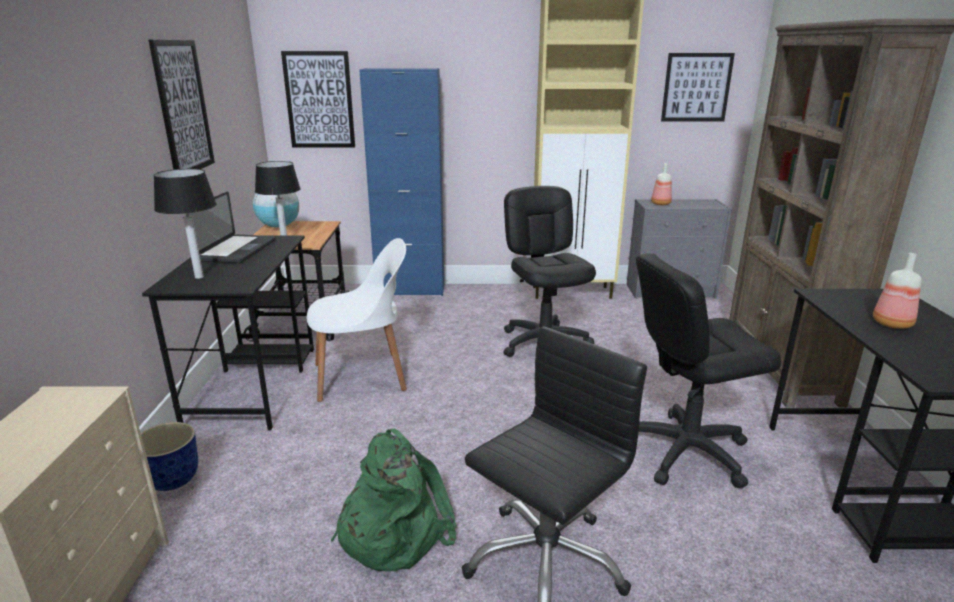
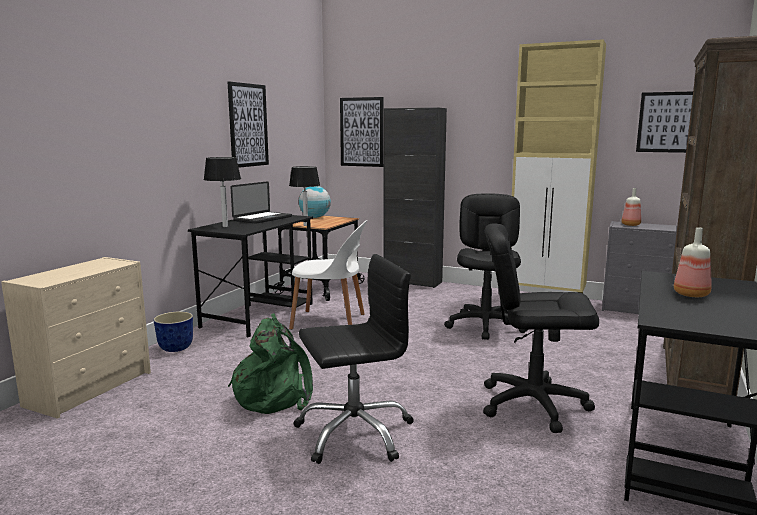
camera: 25 degrees right, 10 degrees down
(410, 290) = (412, 282): blue cabinet -> black cabinet

